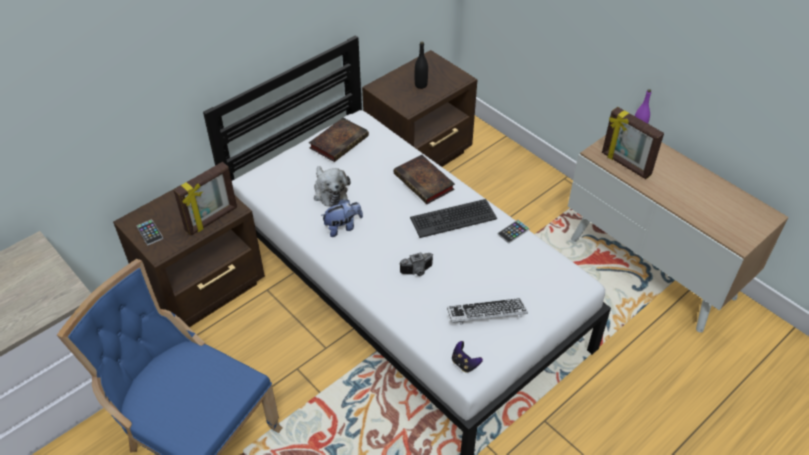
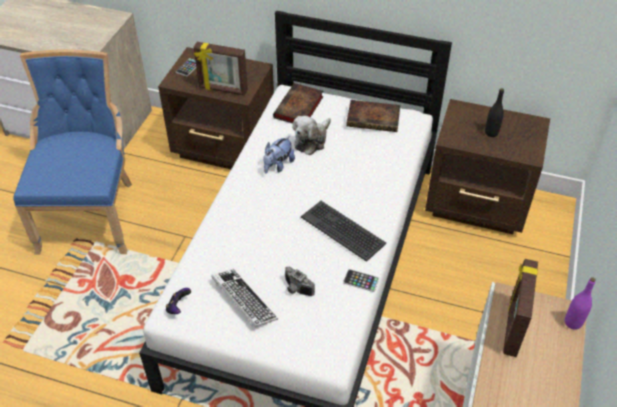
camera: 60 degrees right, 0 degrees up
(343, 227) = (278, 165): plush toy -> plush toy turned 90 degrees clockwise
(418, 272) = (261, 233): camera -> camera (296, 289)
(425, 183) = (371, 193): book -> book (298, 108)

